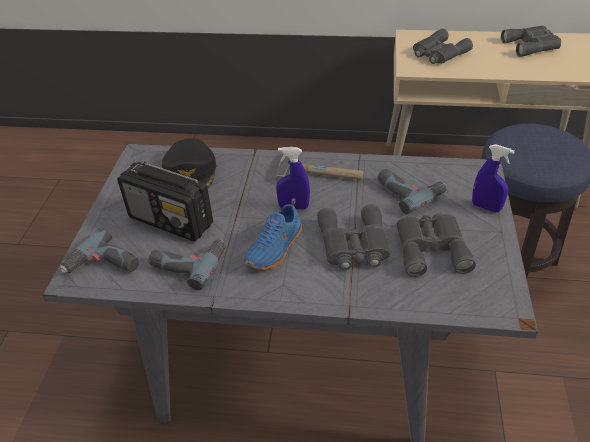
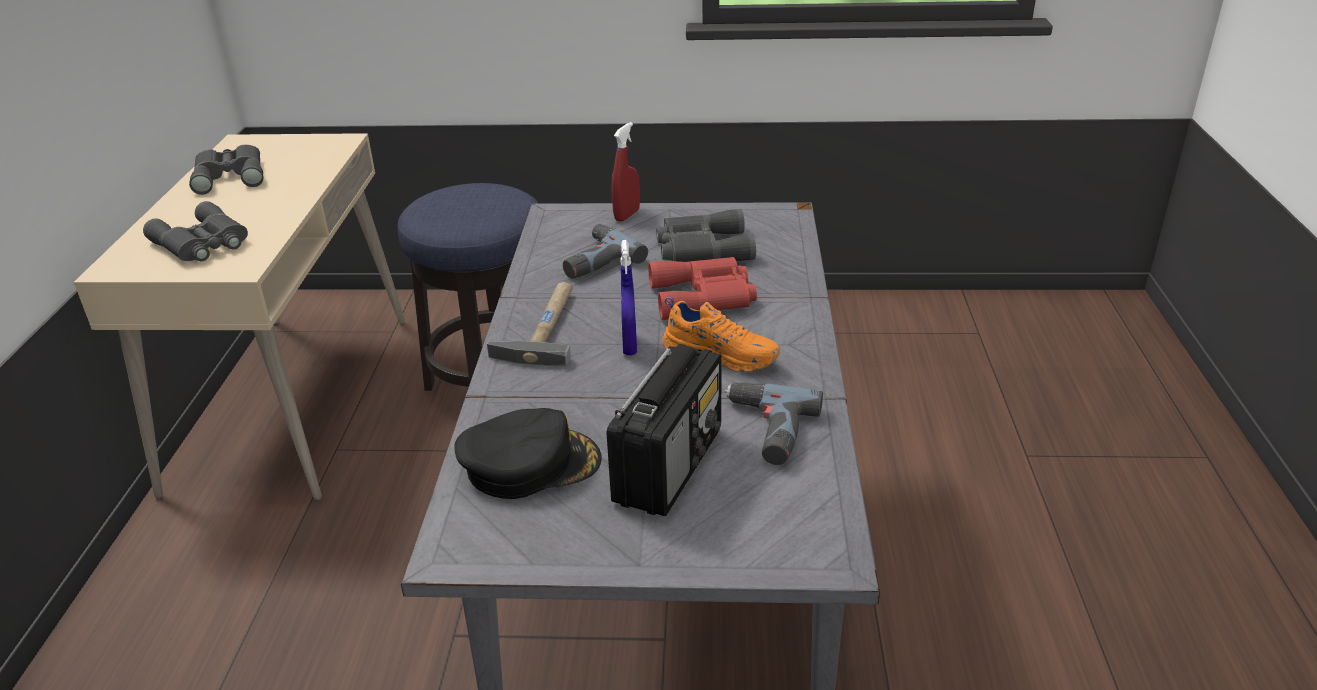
camera: 95 degrees left, 10 degrees down
(103, 266) = (794, 525): power drill -> none
(276, 248) = (721, 354): blue shoe -> orange shoe
(353, 245) = (705, 297): grey binoculars -> red binoculars
(486, 207) = (627, 215): blue spray bottle -> red spray bottle

